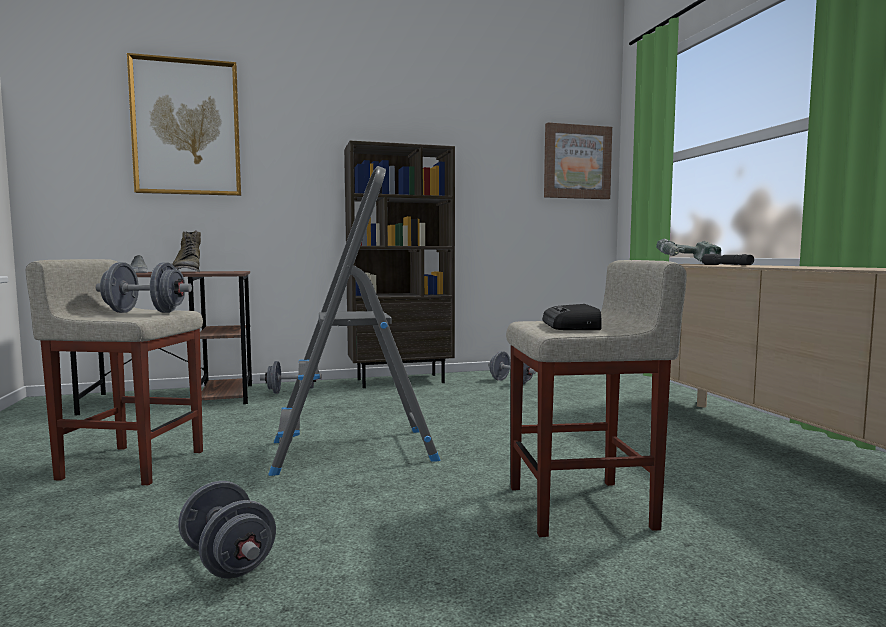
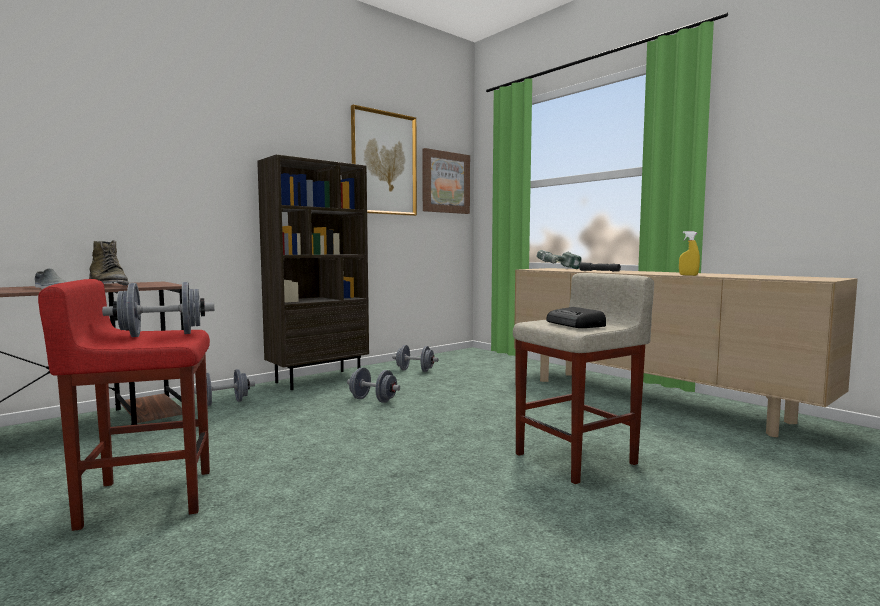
camera: 25 degrees left, 0 degrees up
(131, 464) = (146, 498): beige stool -> red stool
(186, 127) = (86, 126): picture -> picture (384, 163)
(228, 561) = (373, 556): grey dumbbell -> grey dumbbell (373, 400)
(351, 451) = (356, 447): grey step ladder -> none
(831, 268) = (688, 275): none -> yellow spray bottle

